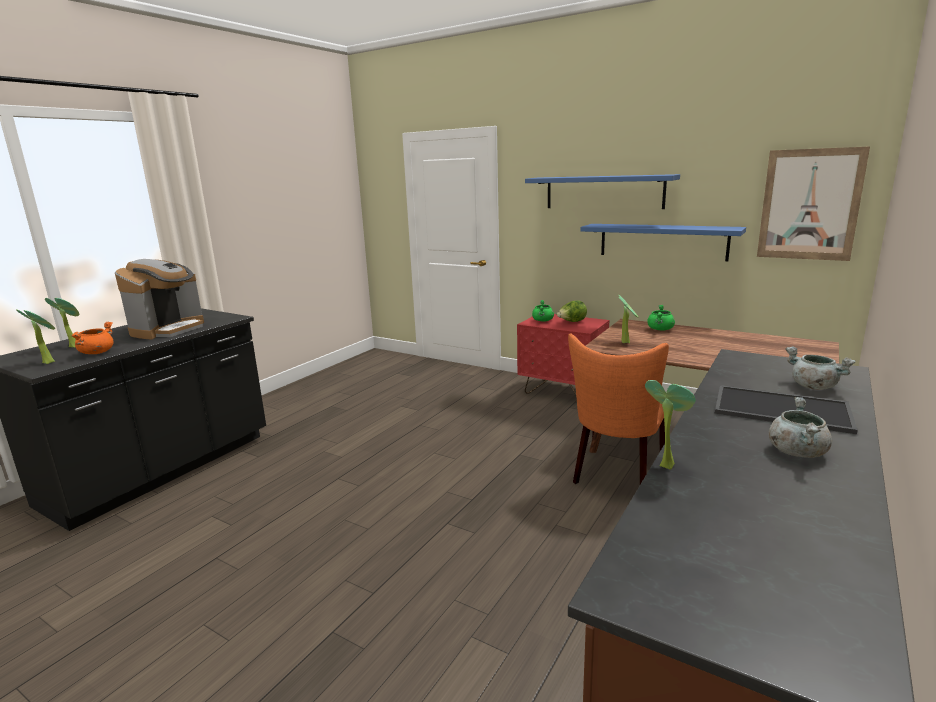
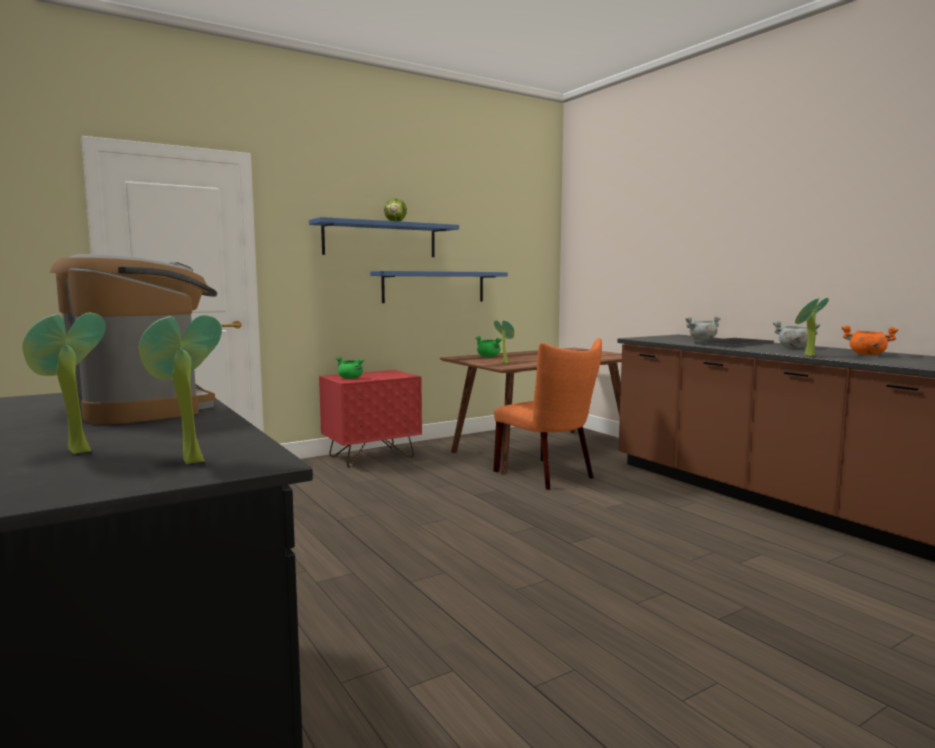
camera: 65 degrees left, 10 degrees down
(97, 352) = (201, 437): orange cooking pot -> orange cooking pot (867, 354)
(571, 322) = (377, 375): lettuce -> lettuce (395, 221)
(809, 205) = (524, 255): picture -> none

